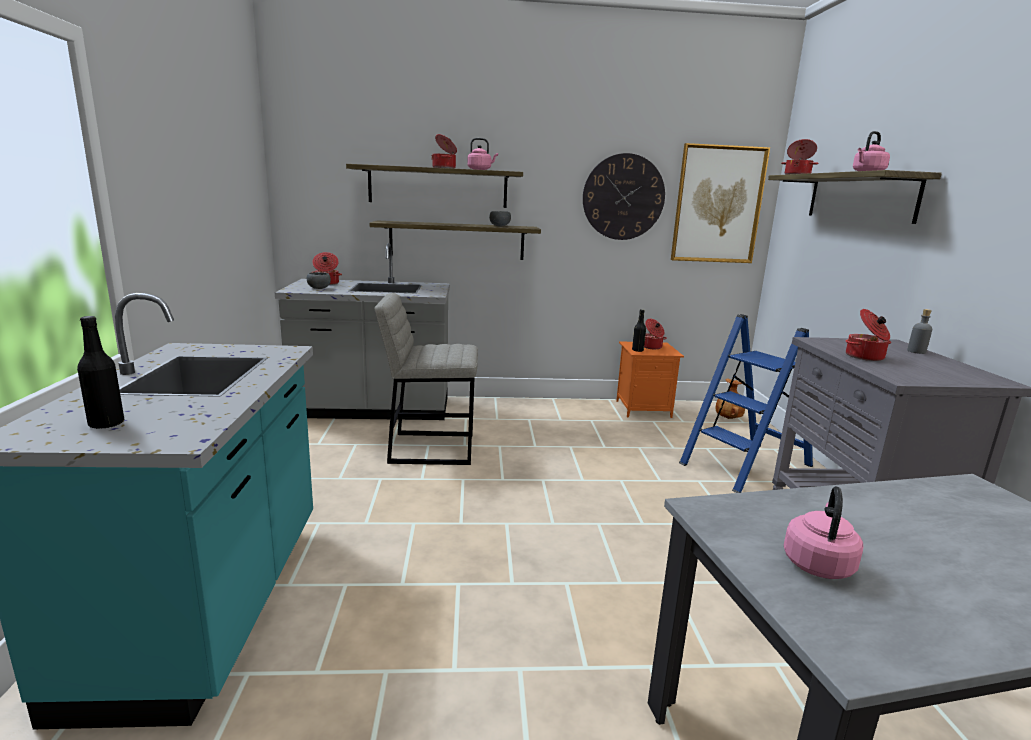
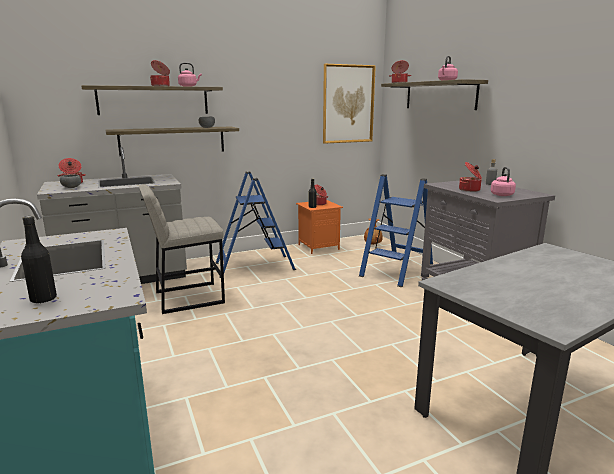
camera: 20 degrees left, 0 degrees up
(537, 420) = (253, 266): none -> blue step ladder
(623, 197) = (288, 102): wall clock -> none
(818, 563) = (512, 295): pink kettle -> pink kettle (501, 194)

